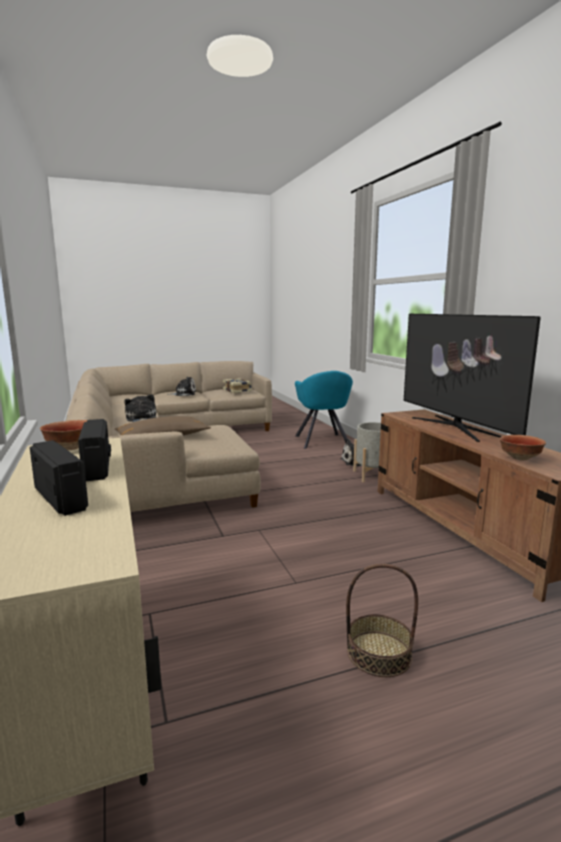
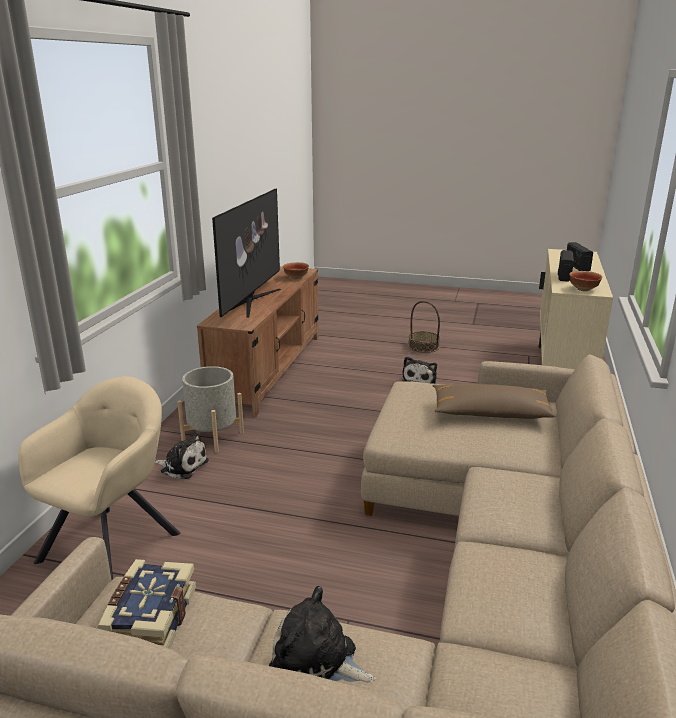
camera: 145 degrees left, 10 degrees up
(141, 419) = (505, 494): plush toy -> plush toy (420, 380)
(322, 441) = (113, 543): turquoise armchair -> beige armchair

